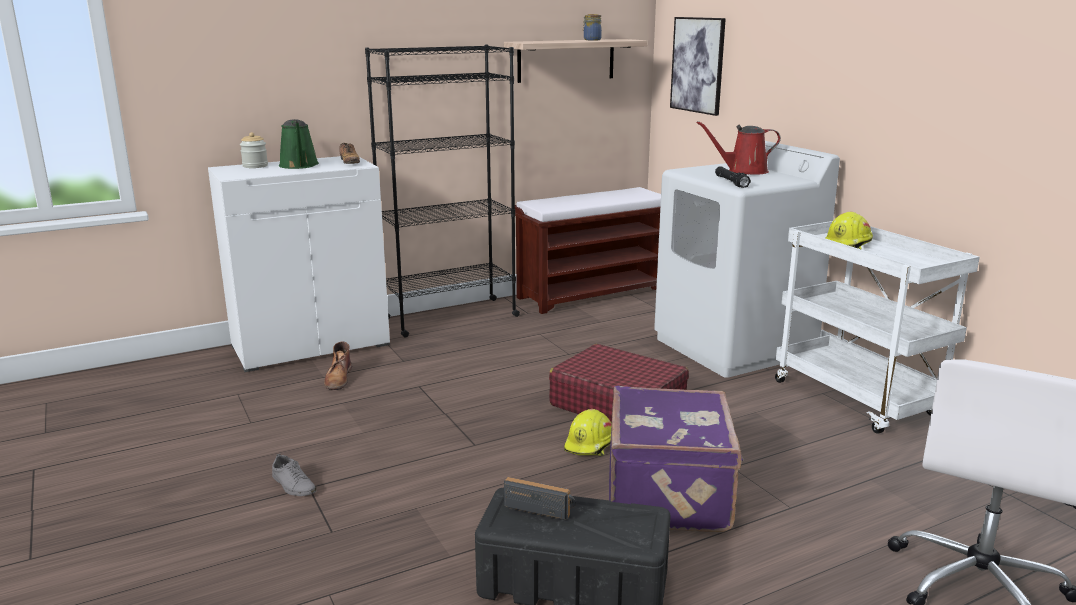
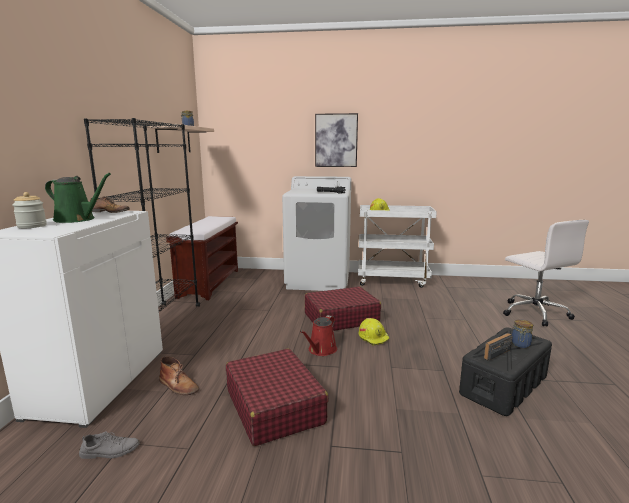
camera: 55 degrees left, 5 degrees down
(293, 485) = (320, 452): grey shoe -> grey shoe (110, 451)
(349, 435) = (274, 406): none -> red suitcase
(599, 528) = (520, 345): none -> jar
(670, 495) = (438, 337): purple suitcase -> none
(698, 65) = (241, 142): picture -> picture (336, 140)
(743, 171) = (314, 190): red watering can -> red watering can (321, 350)

